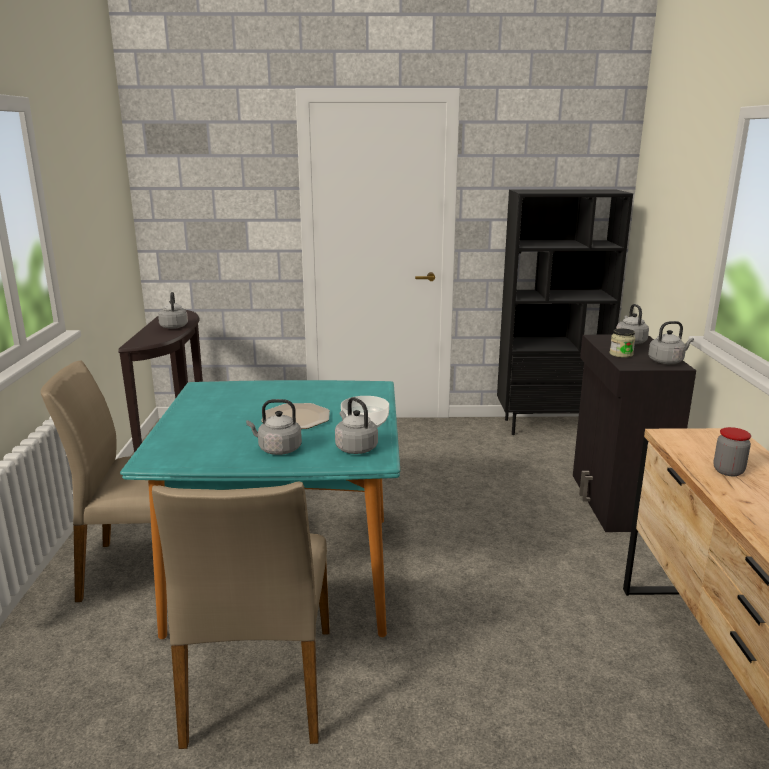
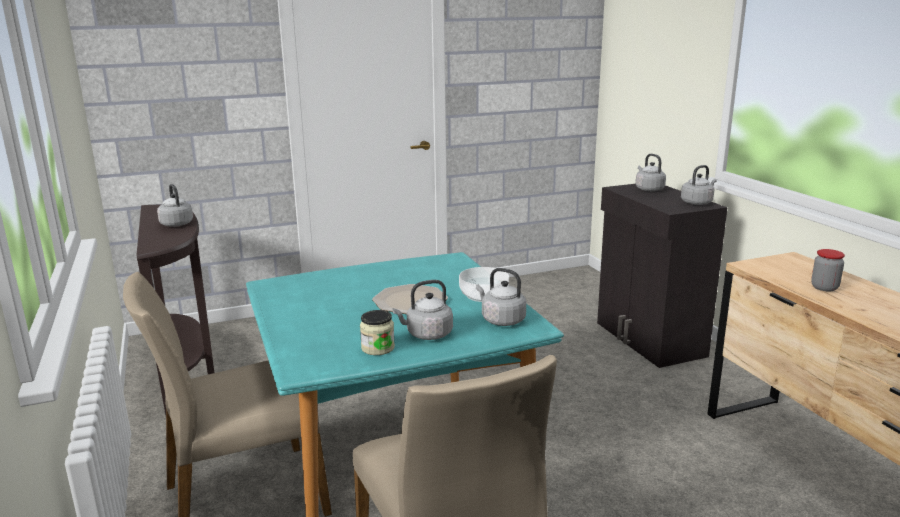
camera: 20 degrees left, 0 degrees up
(549, 426) = (545, 281): black bookcase -> none
(621, 354) = (654, 201): jar -> jar (378, 348)

